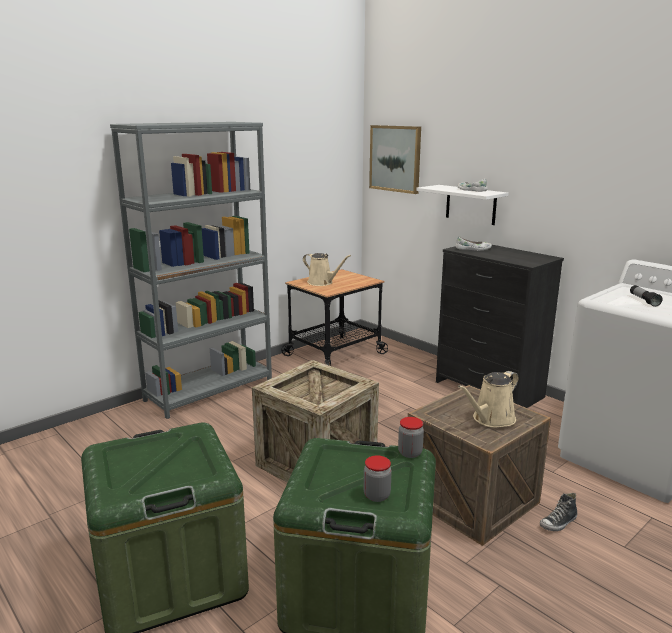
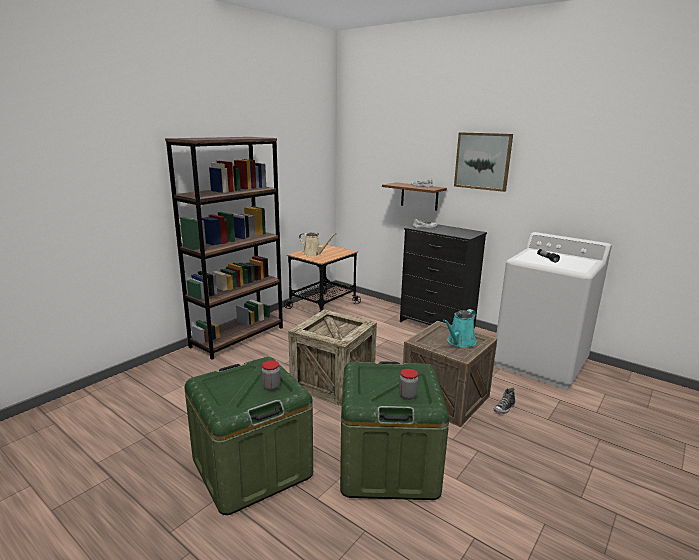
camera: 10 degrees left, 0 degrees up
(209, 390) = (238, 337): grey bookcase -> brown bookcase
(395, 158) = (362, 163): picture -> picture (482, 161)
(410, 453) = (419, 367): jar -> jar (271, 387)
(470, 204) = (419, 196): white shelf -> brown shelf
(491, 419) = (460, 342): beige watering can -> turquoise watering can

